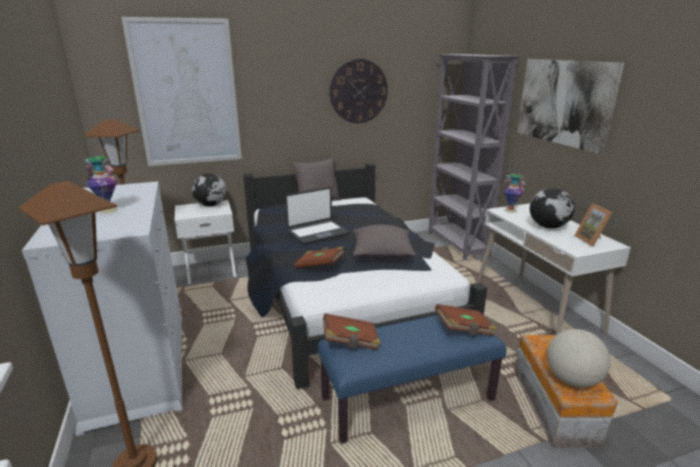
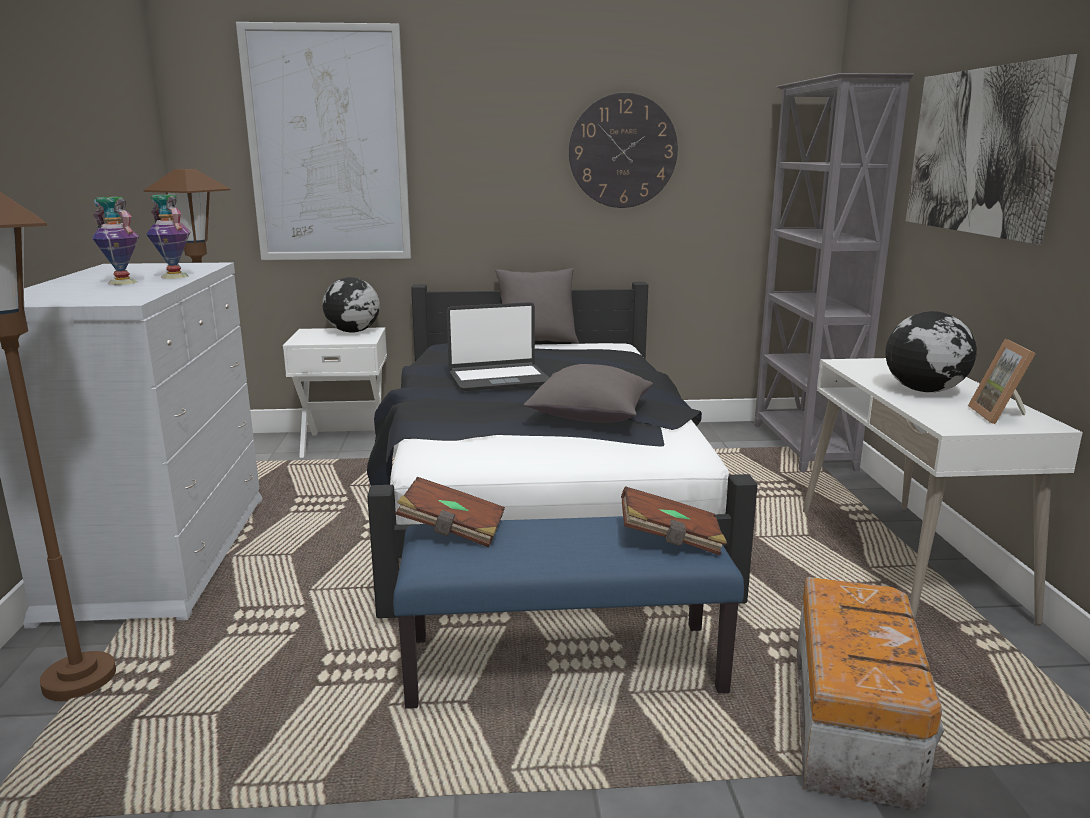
camera: 15 degrees right, 5 degrees down
(320, 266) = (468, 421): brown book -> none
(510, 210) = (867, 364): vase -> vase (174, 276)
(572, 380) = (862, 658): globe -> none

